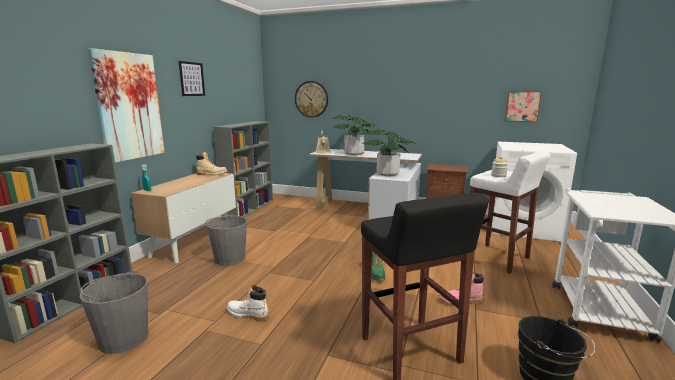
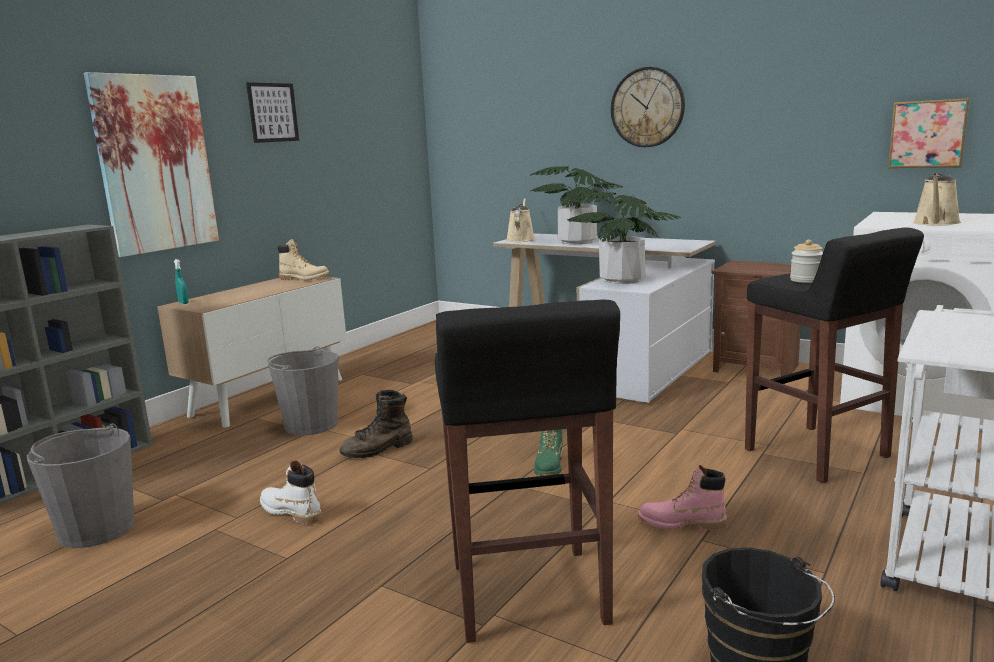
camera: 15 degrees right, 0 degrees up
(249, 209) = (389, 345): grey bookcase -> none
(278, 271) = (378, 449): none -> brown boot
(311, 99) = (507, 139): wall clock -> wall clock (647, 107)
(498, 258) = (817, 454): white stool -> black stool
(535, 148) = (936, 223): none -> beige watering can

